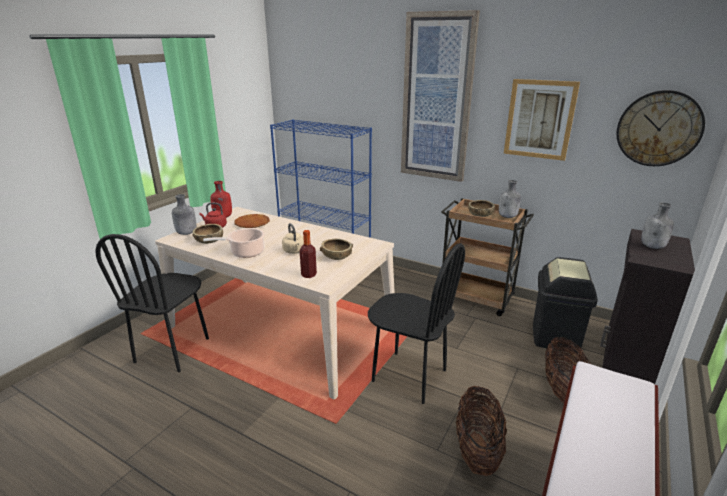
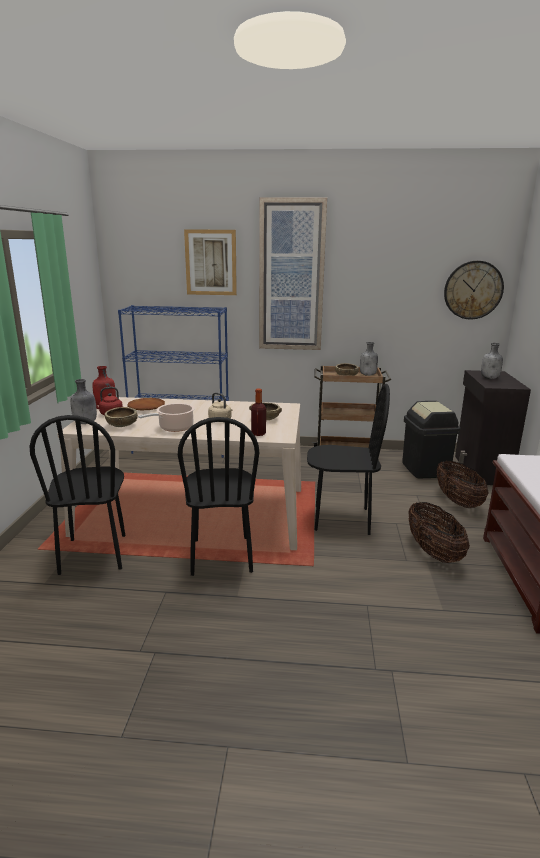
camera: 25 degrees left, 5 degrees down
(265, 384) = (221, 556): none -> black chair
(539, 119) = (384, 289): picture -> picture (211, 262)

